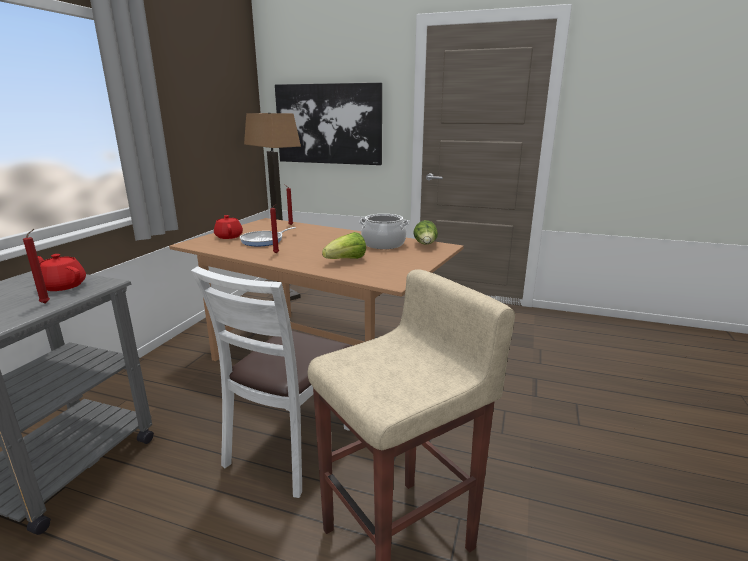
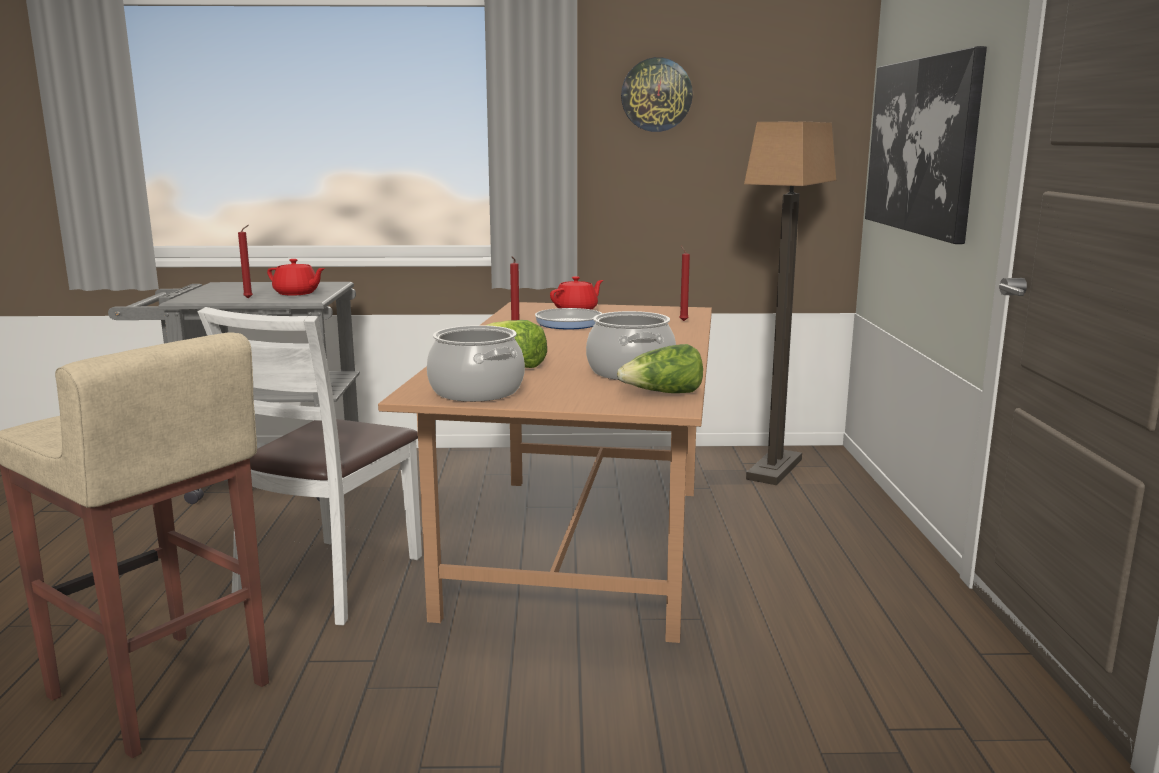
camera: 70 degrees right, 5 degrees down
(62, 286) = (297, 293): red teapot -> red teapot turned 105 degrees clockwise
(185, 95) = (656, 95): none -> wall clock
(290, 447) = (331, 580): white chair -> white chair turned 75 degrees counterclockwise
(395, 271) = (477, 391): none -> cooking pot

